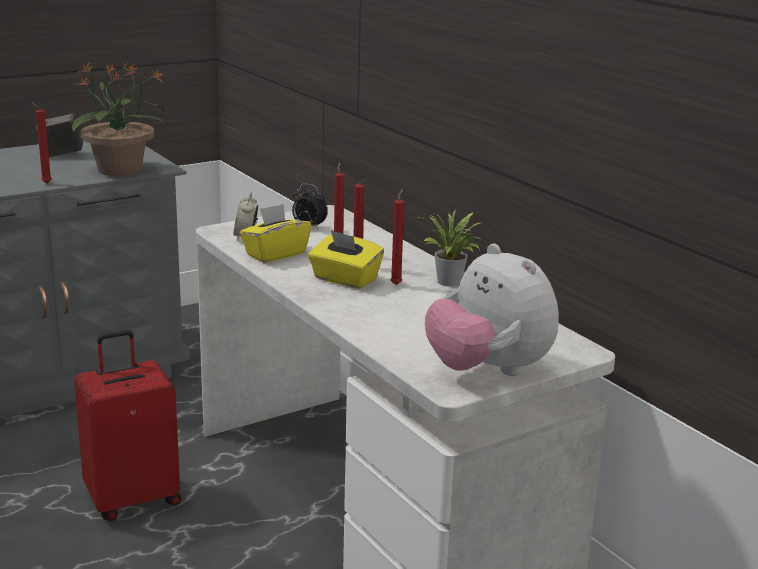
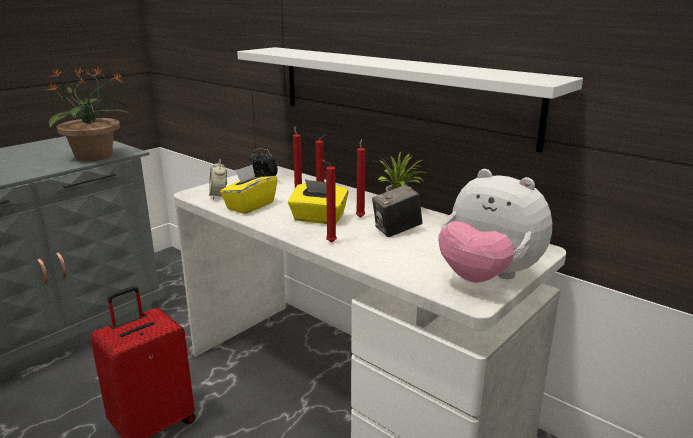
camera: 15 degrees left, 0 degrees up
(45, 183) = (31, 172): red candle -> red candle (329, 242)
(61, 155) = (39, 150): camera -> camera (396, 231)
(468, 134) = (398, 92): none -> white shelf

